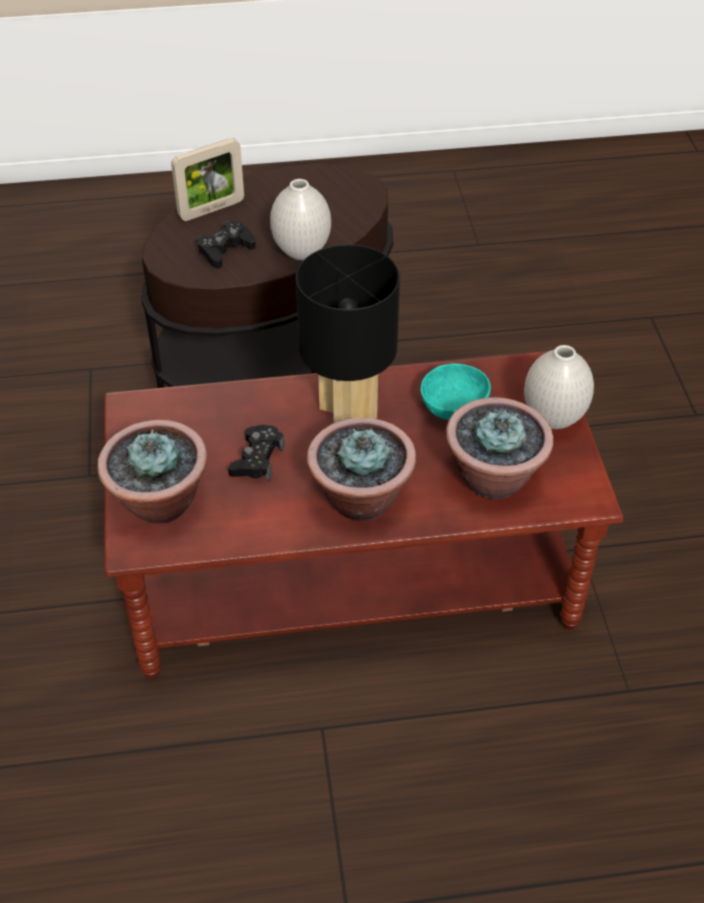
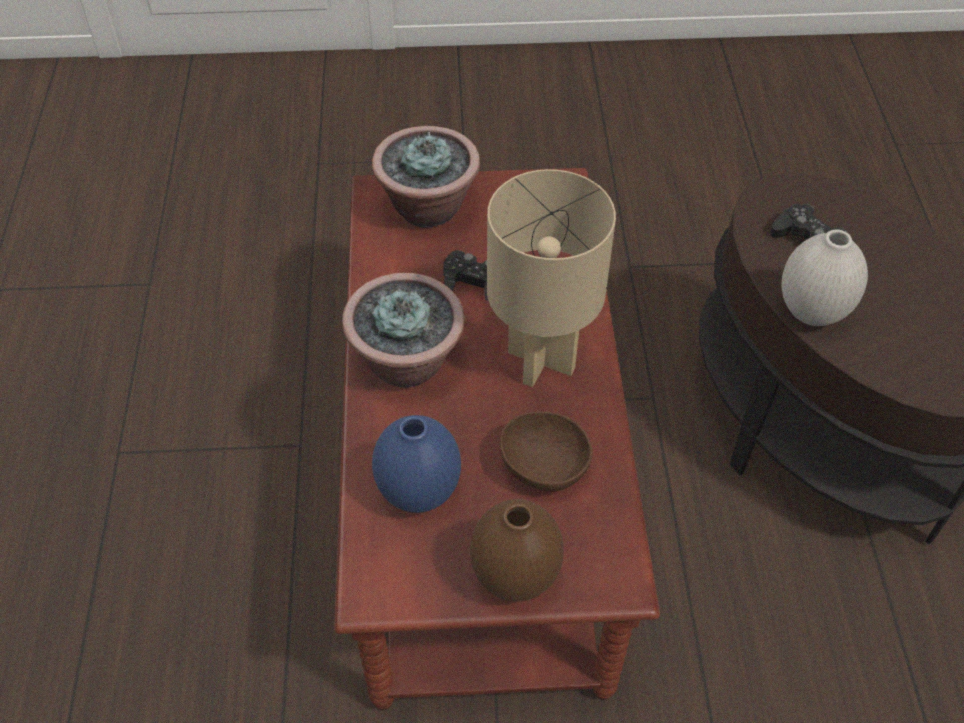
camera: 95 degrees right, 5 degrees up
(211, 209) = (889, 230): picture frame -> none
(349, 413) = (541, 362): black table lamp -> beige table lamp
(452, 407) = (544, 465): turquoise bowl -> brown bowl
(493, 478) = (420, 493): potted plant -> blue vase
(554, 419) = (515, 579): white vase -> brown vase

